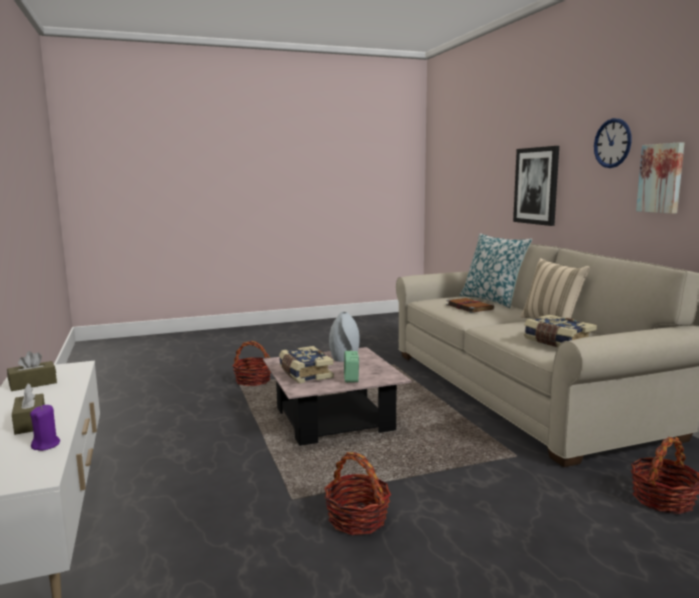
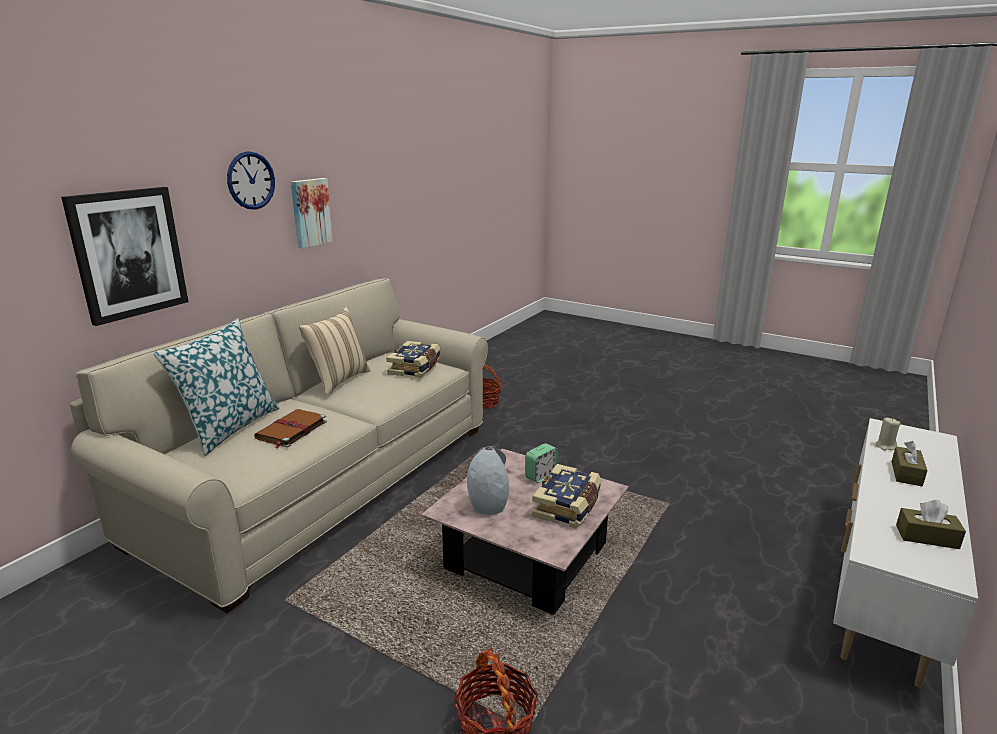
camera: 130 degrees left, 10 degrees up
(46, 445) = (885, 446): purple candle -> beige candle
(357, 519) = (643, 473): basket -> none

